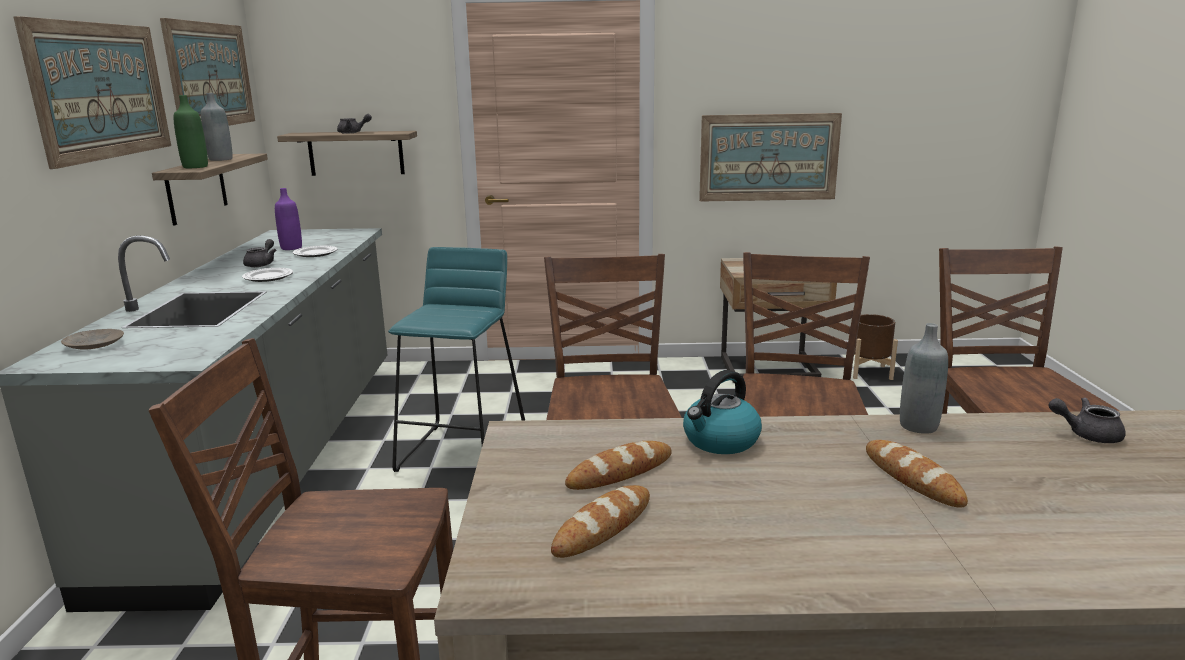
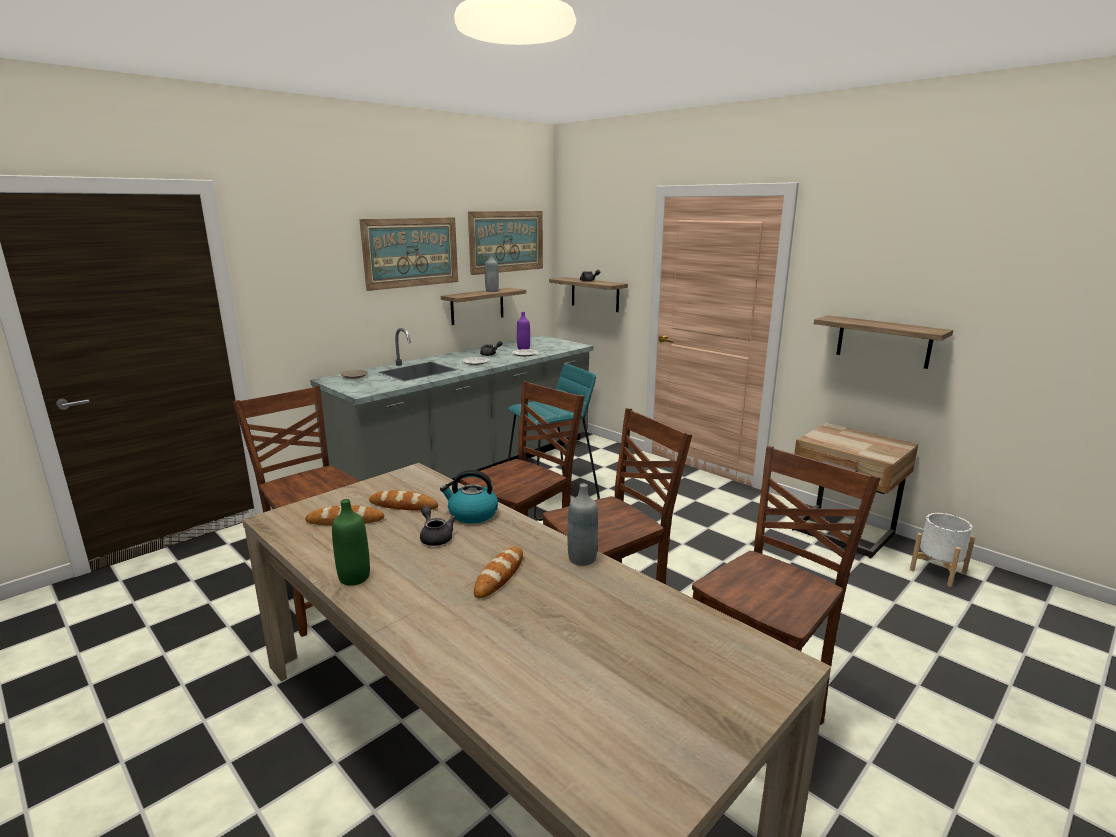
camera: 45 degrees right, 0 degrees up
(195, 167) = (465, 294): green bottle -> green bottle (354, 578)
(768, 157) = (883, 341): picture -> shelf
(869, 372) = (938, 571): brown planter -> white planter
(1086, 434) = (667, 618): grey teapot -> grey teapot (435, 537)

